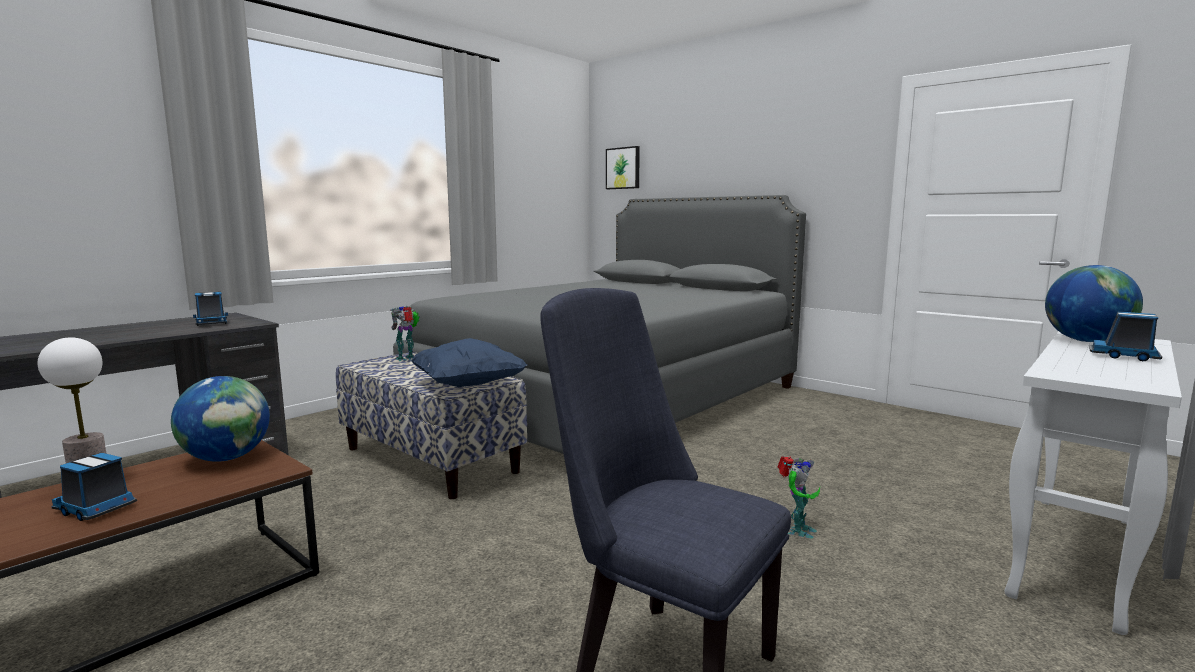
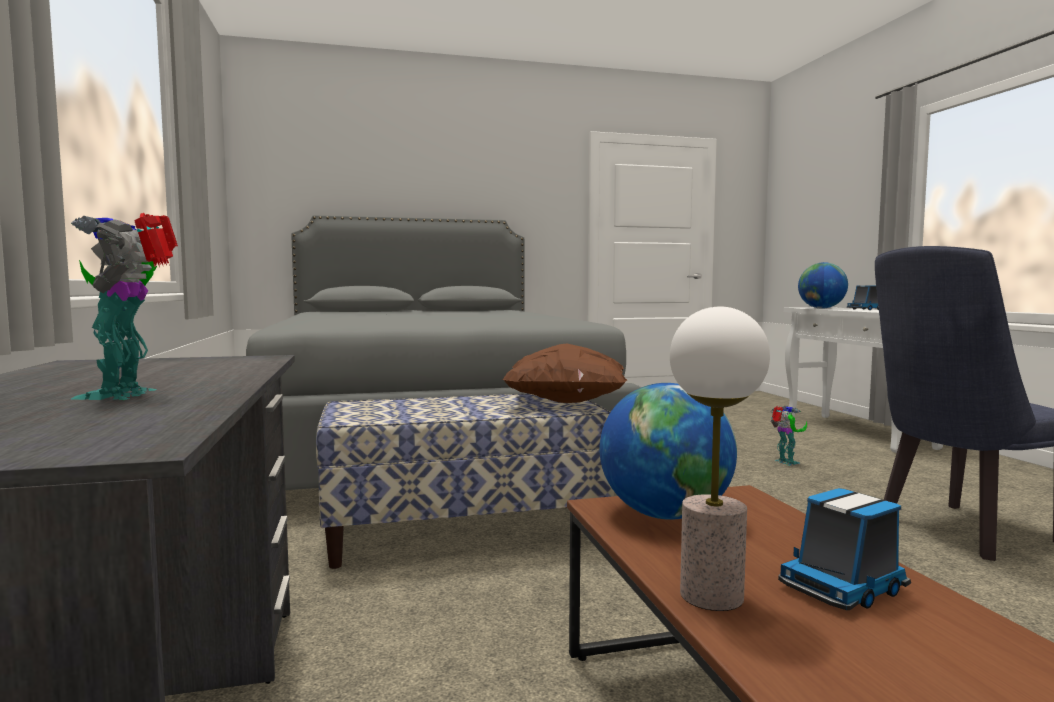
camera: 55 degrees left, 5 degrees down
(211, 323) = (175, 366): toy truck -> none
(407, 358) = (369, 405): toy robot -> toy robot (126, 394)
(468, 385) = (566, 403): blue pillow -> brown pillow
(623, 168) = (289, 177): picture -> none

